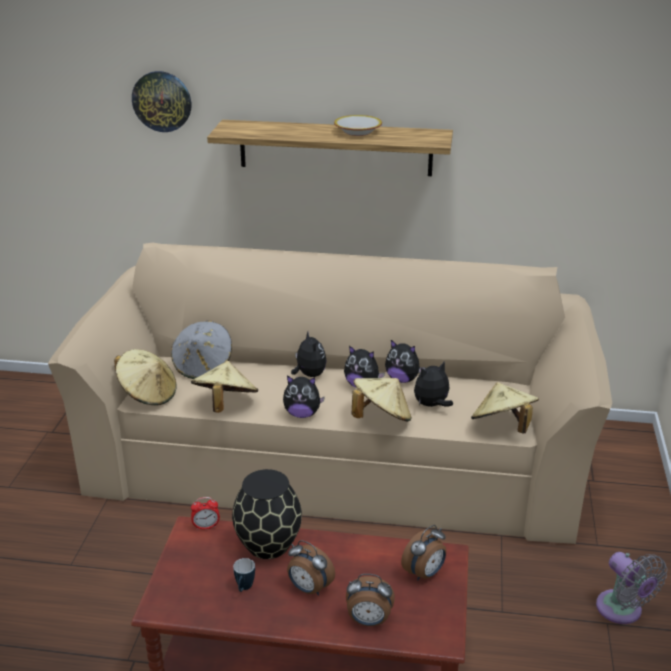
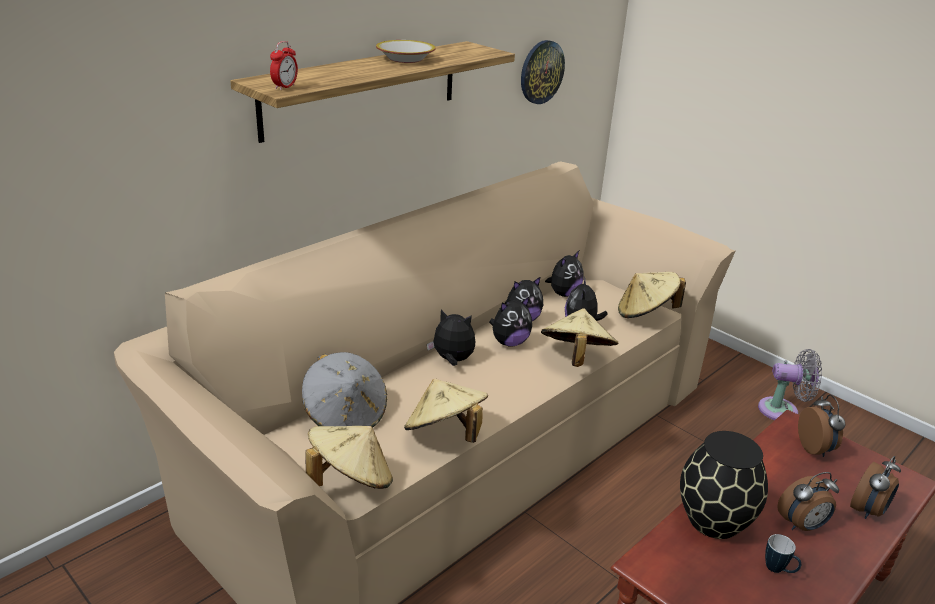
camera: 55 degrees left, 0 degrees up
(162, 101) = (141, 69): wall clock -> wall clock (541, 72)
(206, 527) = (651, 551): alarm clock -> alarm clock (285, 87)
(302, 414) = (518, 396): plush toy -> plush toy (563, 293)

